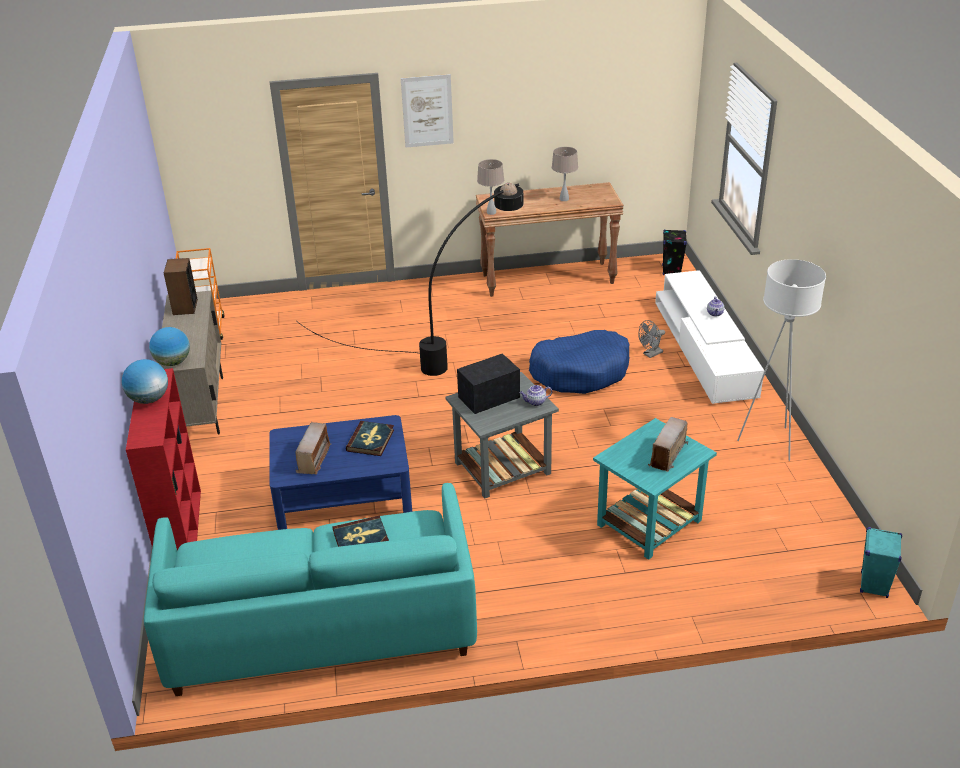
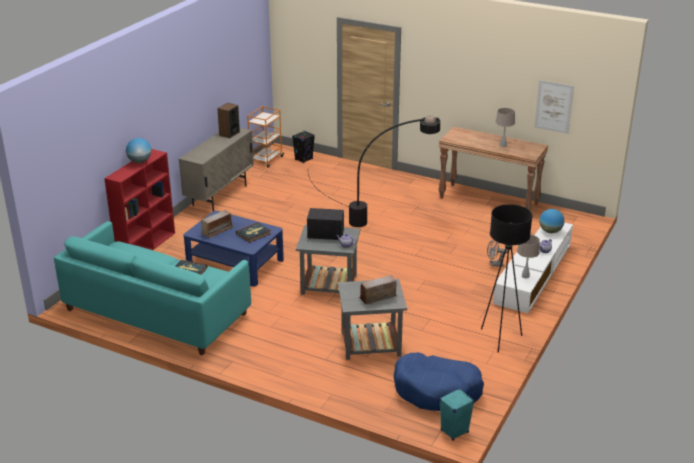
camera: 35 degrees right, 5 degrees down
(173, 362) = (191, 157): globe -> globe (550, 231)
(427, 111) = (428, 60): picture -> picture (553, 106)
(491, 212) = (447, 138): beige table lamp -> beige table lamp (525, 276)
(580, 372) = (438, 256): blue dog bed -> blue dog bed (437, 390)
(648, 523) = (370, 344): turquoise side table -> grey side table
(671, 270) = (577, 224): black speaker -> black speaker (303, 159)
(769, 442) = (499, 338): white floor lamp -> black floor lamp

